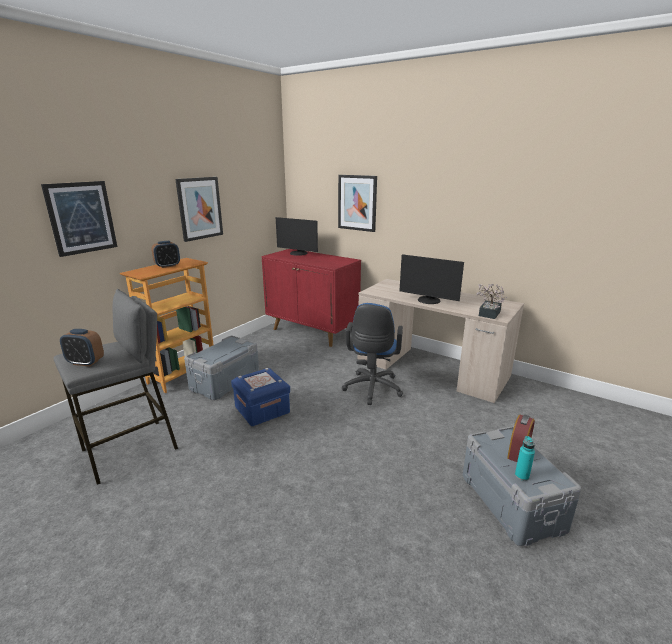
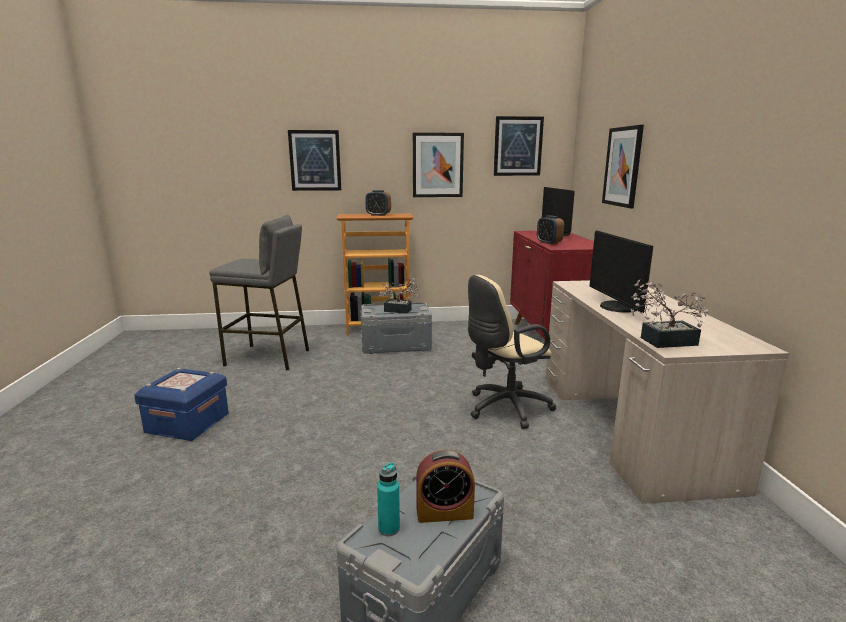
camera: 50 degrees right, 5 degrees down
(85, 362) = (236, 264): alarm clock -> alarm clock (549, 243)
(228, 349) = (401, 310): none -> potted plant
(253, 185) = (518, 146): none -> picture
(262, 410) = (380, 375): blue storage box -> blue storage box (187, 423)
(372, 390) = (504, 408): blue office chair -> beige office chair

